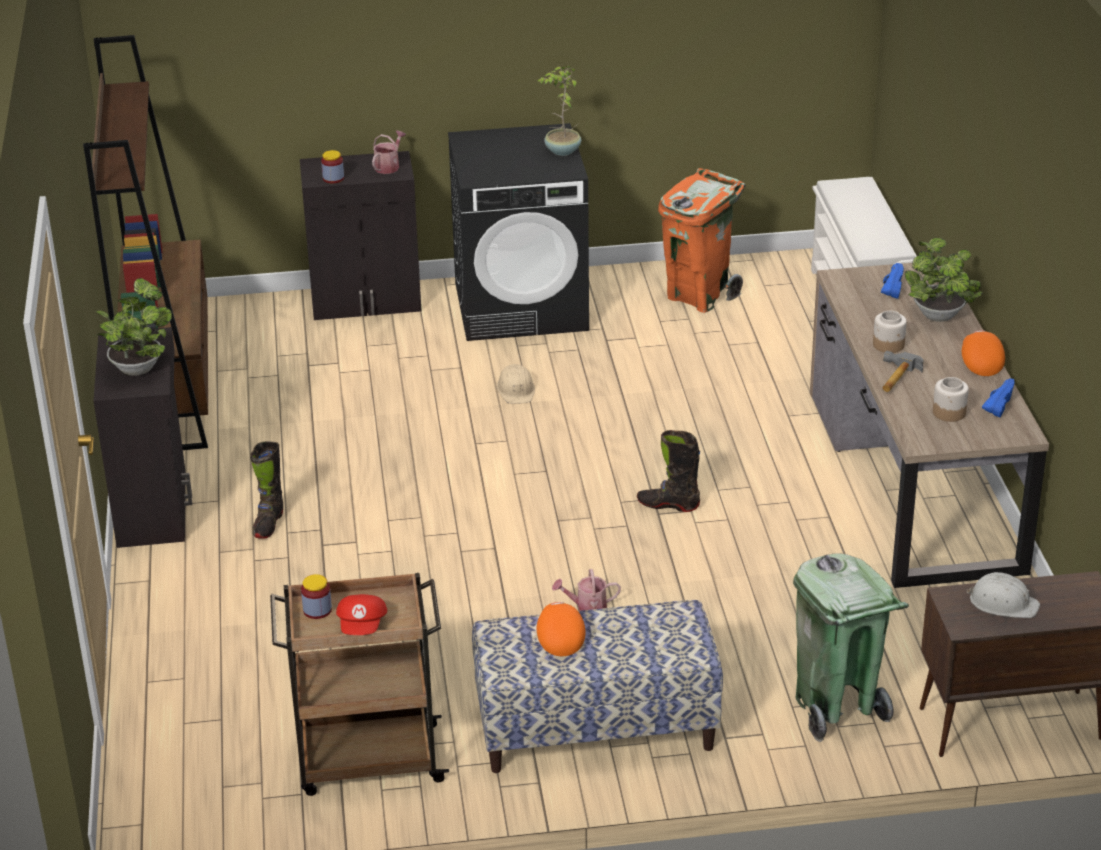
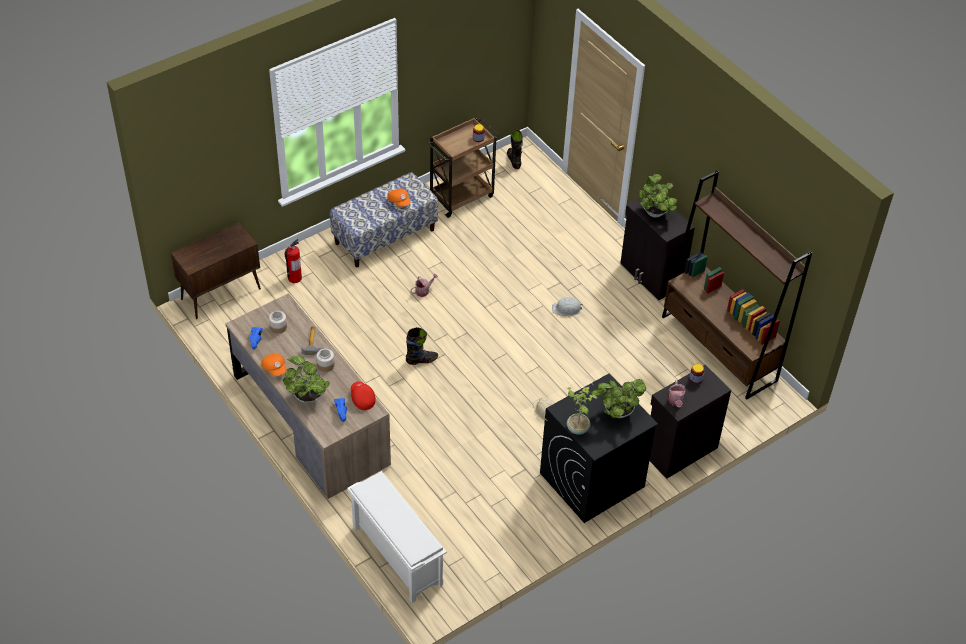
camera: 150 degrees right, 15 degrees up
(268, 523) = (593, 285): black boot -> black boot (514, 160)
(363, 626) = (456, 137): red cap -> red cap (362, 399)
(493, 152) = (616, 412): none -> potted plant
(699, 296) = (497, 530): orange trash can -> none
(836, 707) = (294, 278): green trash can -> fire extinguisher
(1003, 603) = (223, 246): white hard hat -> white hard hat (566, 309)

